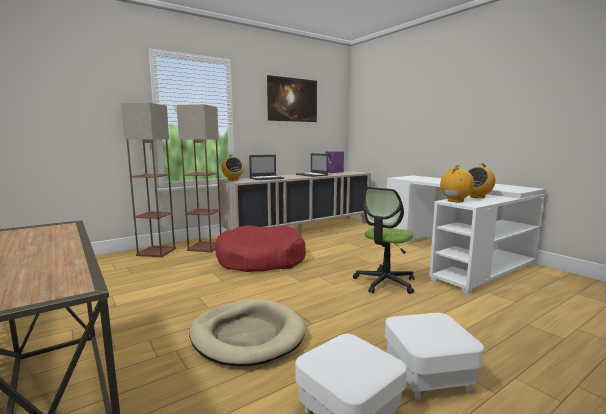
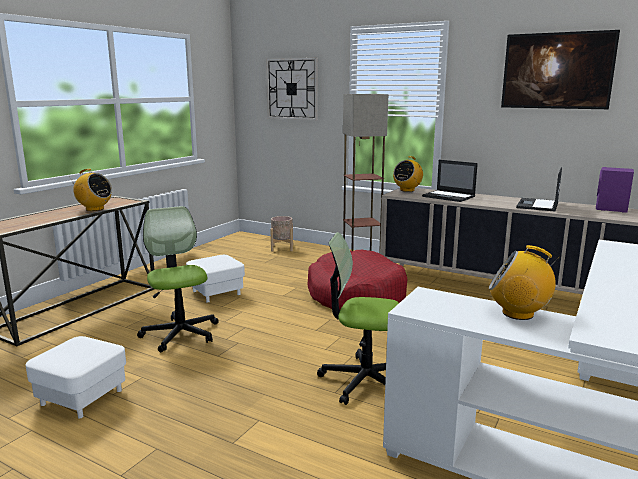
camera: 65 degrees right, 5 degrees up
(82, 99) = (292, 89): none -> wall clock
(110, 262) = (282, 248): none -> beige planter
(156, 252) = (323, 253): floor lamp -> none
(247, 335) = (180, 334): beige dog bed -> office chair
(428, 376) = (141, 431): white ottoman -> white ottoman (216, 292)
(455, 201) = (436, 298): radio -> radio (94, 209)

